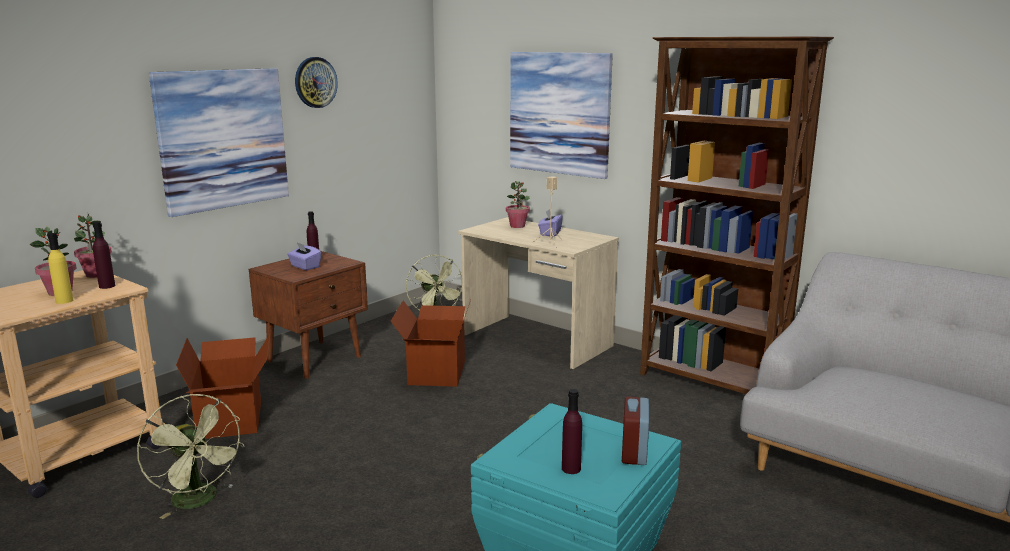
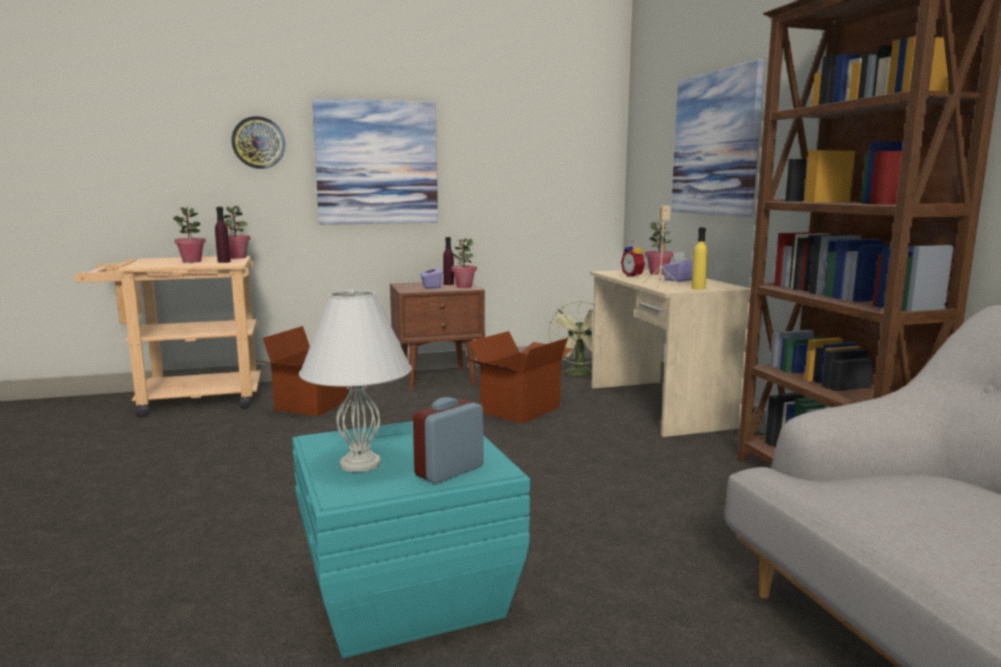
camera: 35 degrees right, 5 degrees down
(64, 301) = (180, 264): yellow bottle -> yellow bottle (698, 288)
(200, 501) = (212, 447): green fan -> none
(315, 82) = (478, 119): wall clock -> wall clock (258, 142)
(337, 261) = (463, 287): none -> potted plant
(506, 232) = (634, 276): none -> alarm clock
(571, 468) = (360, 464): purple bottle -> white table lamp

